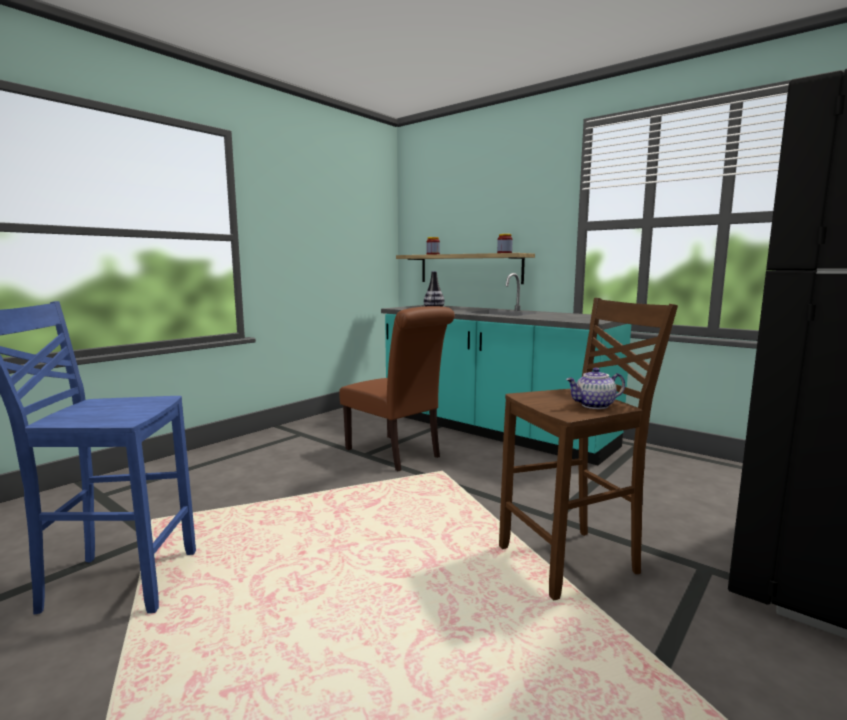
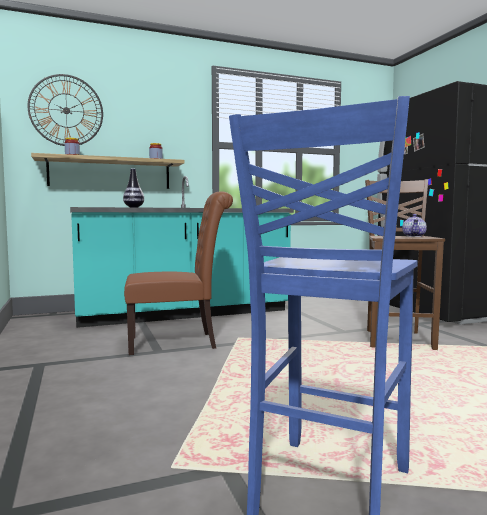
camera: 60 degrees left, 5 degrees down
(438, 209) = (66, 110): none -> wall clock

